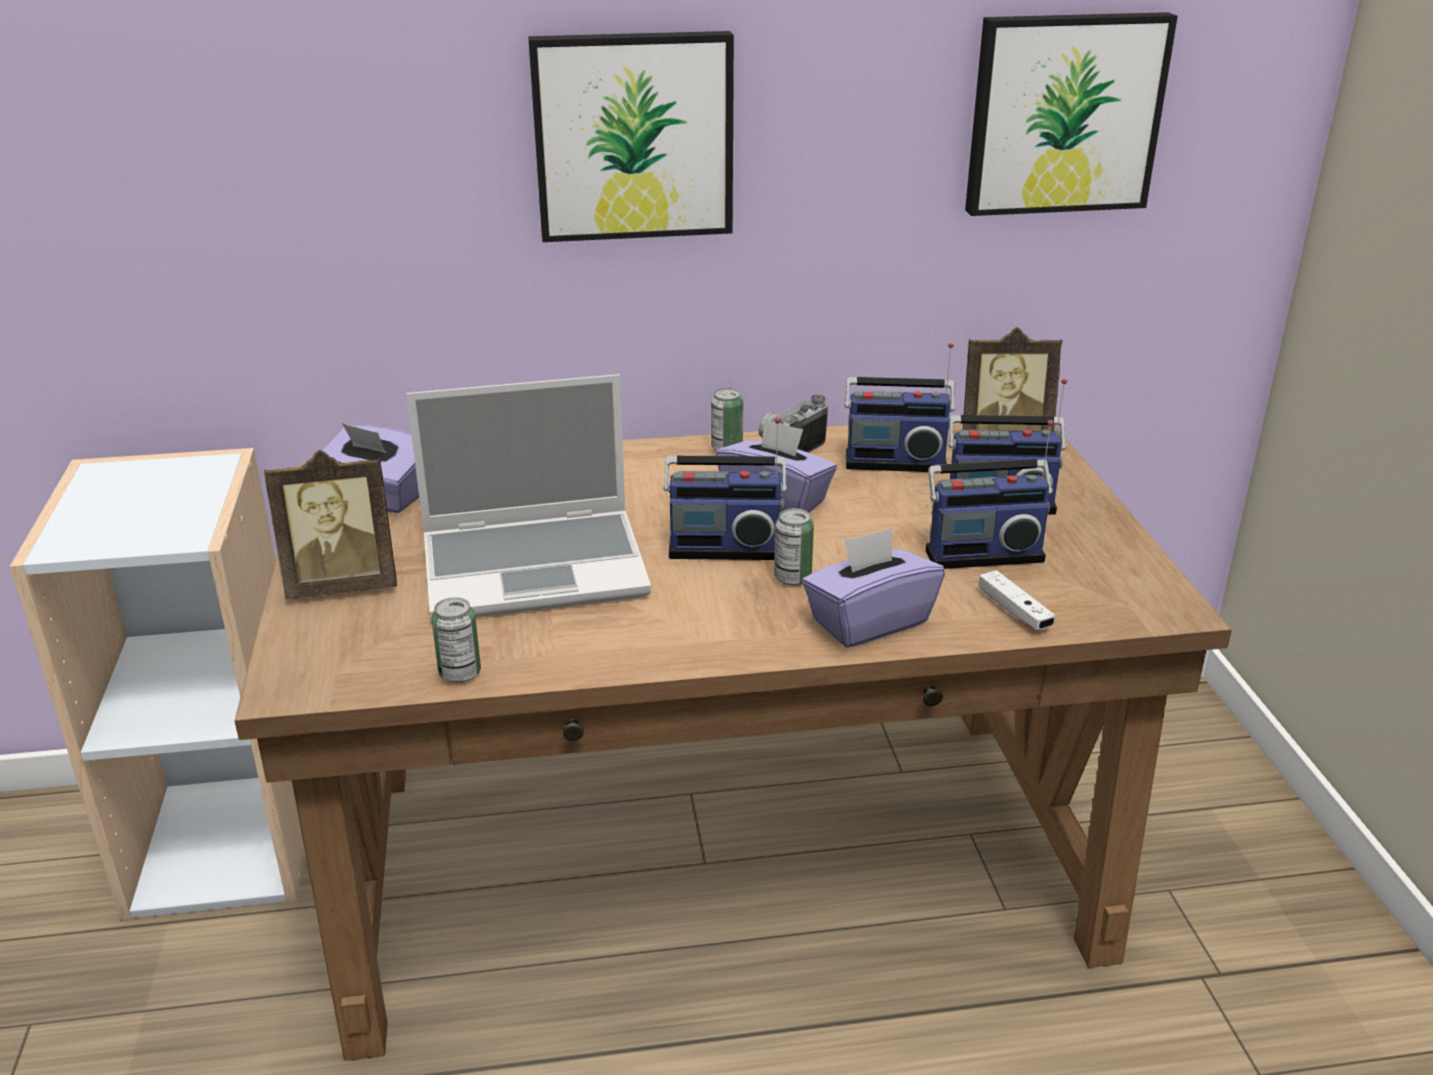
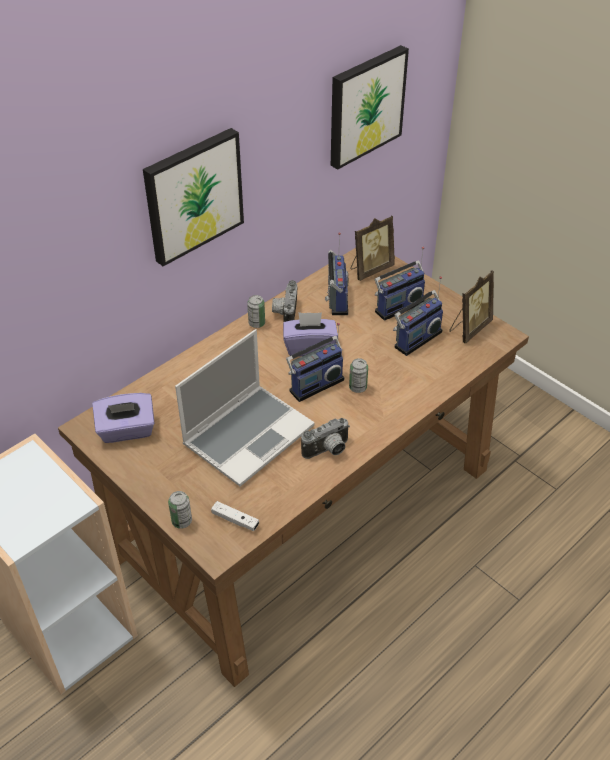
camera: 35 degrees left, 15 degrees up
(343, 585) = (174, 488): picture frame -> picture frame (469, 328)
(460, 673) = (279, 506): can -> can (182, 521)
(633, 637) = (328, 451): none -> camera
(869, 621) = (407, 396): purple tissue box -> none
(895, 461) = (335, 299): radio -> radio turned 60 degrees counterclockwise
(1014, 611) = (452, 364): white game controller -> white game controller (235, 520)

